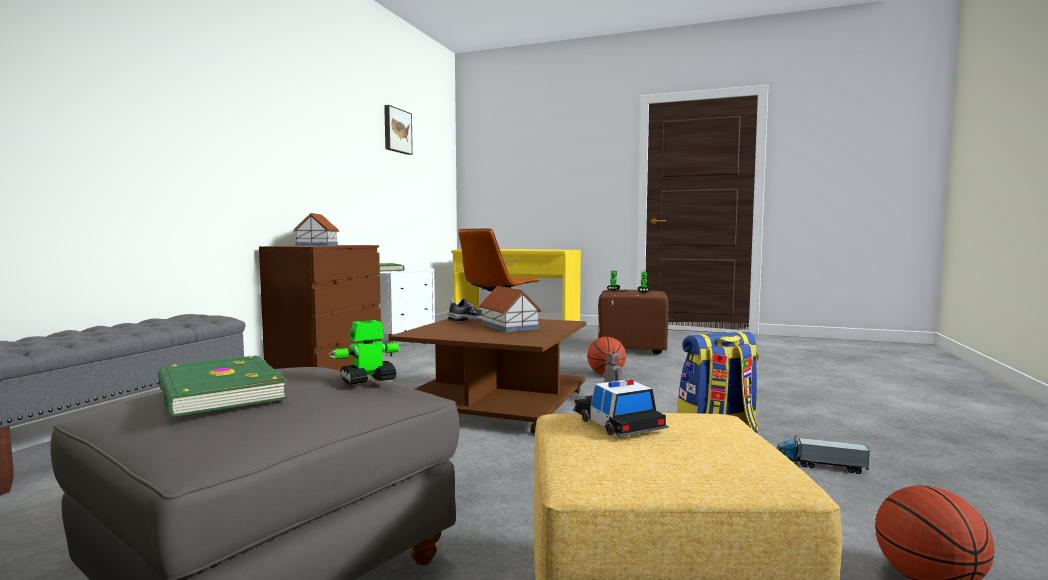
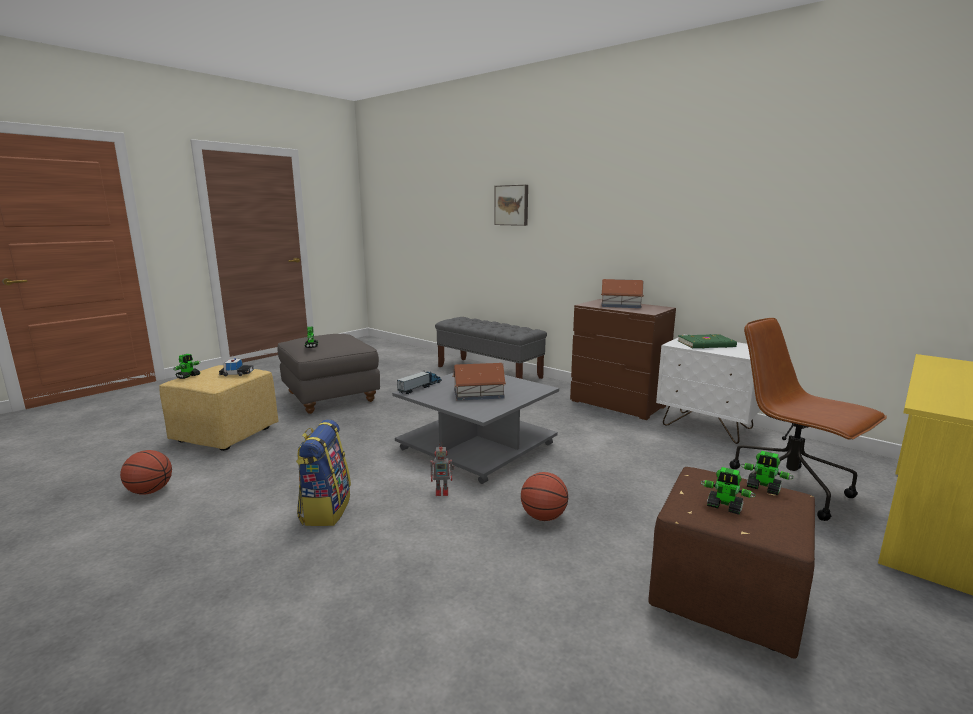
camera: 110 degrees right, 10 degrees up
(217, 392) = (323, 335): green book -> none
(396, 130) = (841, 170): picture -> picture (512, 205)
(468, 319) = (524, 387): shoe -> none
(497, 403) = (477, 447): brown coffee table -> grey coffee table
(730, 470) = (188, 376): none -> toy robot
(814, 465) = (240, 525): toy truck -> toy truck (420, 387)

